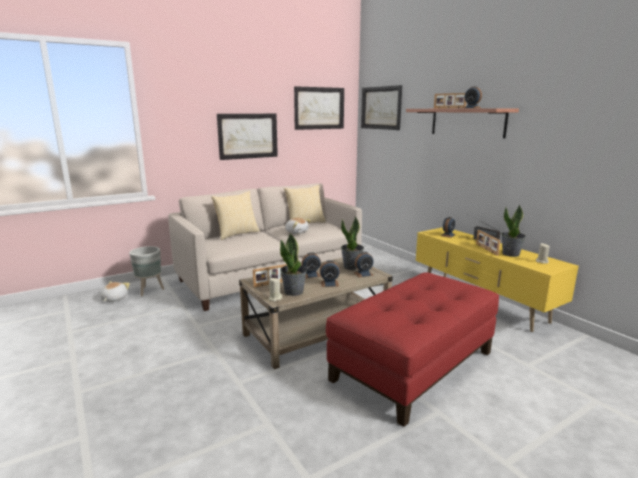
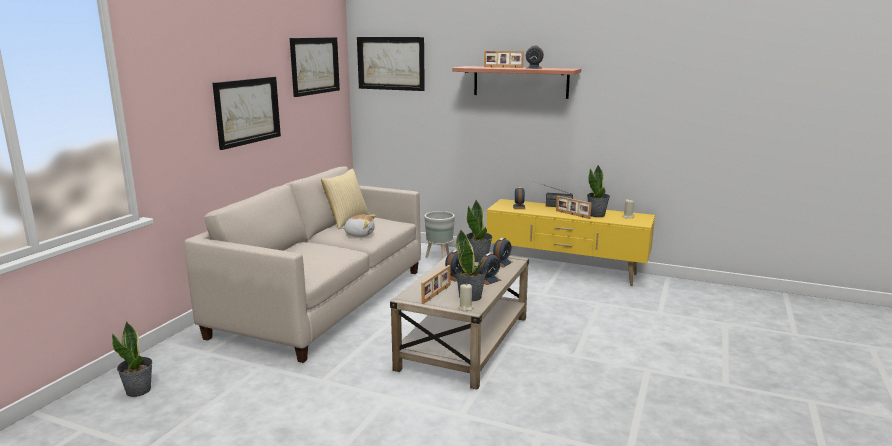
camera: 35 degrees left, 0 degrees up
(114, 299) = (139, 390): plush toy -> potted plant
(150, 290) = (178, 363): grey planter -> grey planter (439, 258)
(236, 234) = (290, 251): pillow -> none
(412, 365) = (584, 342): red ottoman -> none

